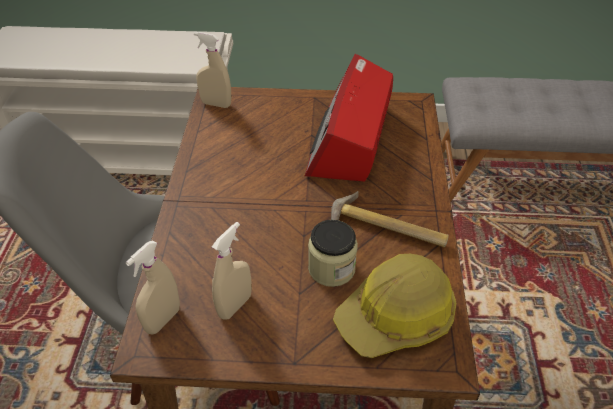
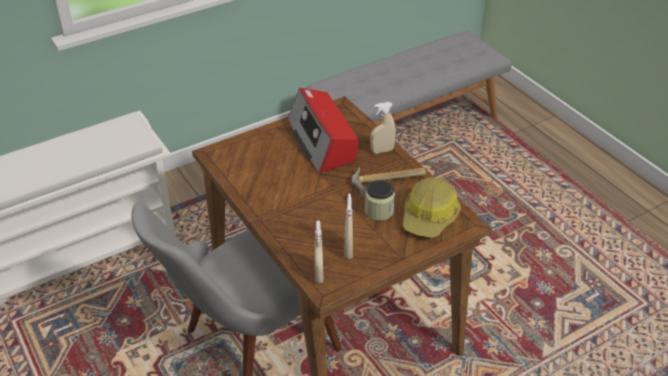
camera: 35 degrees left, 5 degrees down
(216, 104) = (218, 156): beige spray bottle -> beige spray bottle (382, 151)

